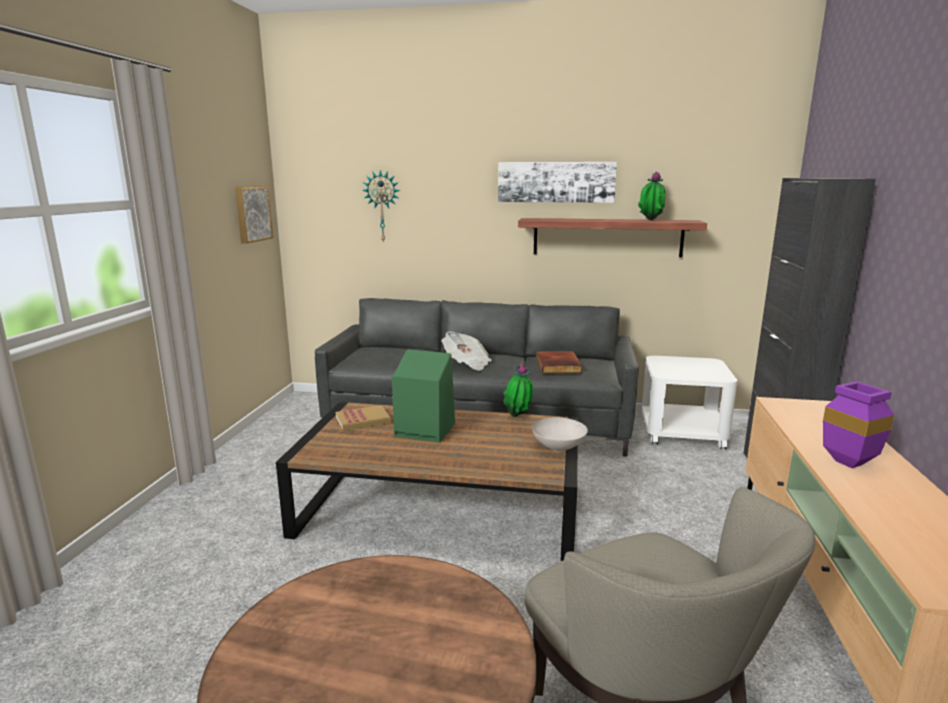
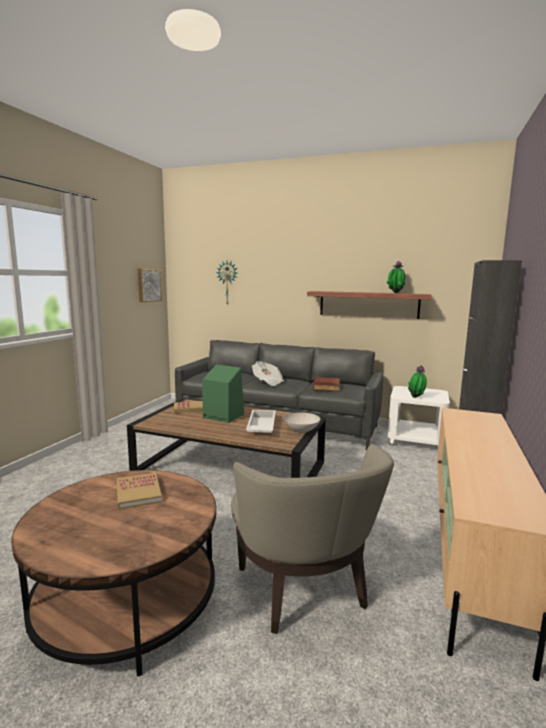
camera: 10 degrees right, 5 degrees down
(381, 608) = (138, 492): none -> book
(493, 445) = (260, 427): none -> white tray
(518, 416) = (286, 413): potted plant -> potted plant (416, 398)
(556, 182) = (335, 268): picture -> none
(852, 464) = (477, 446): purple vase -> none

